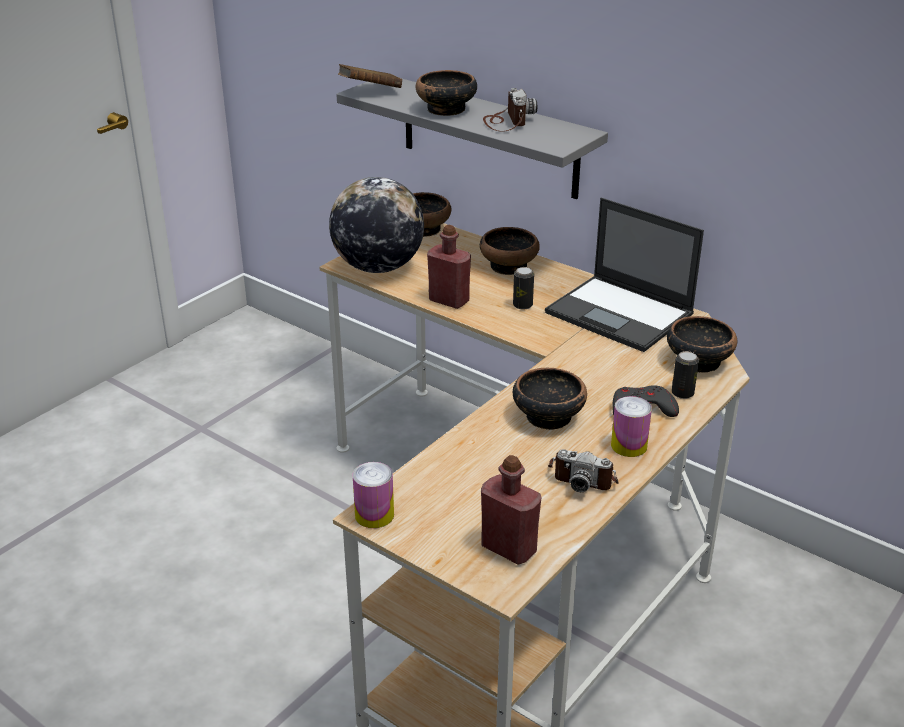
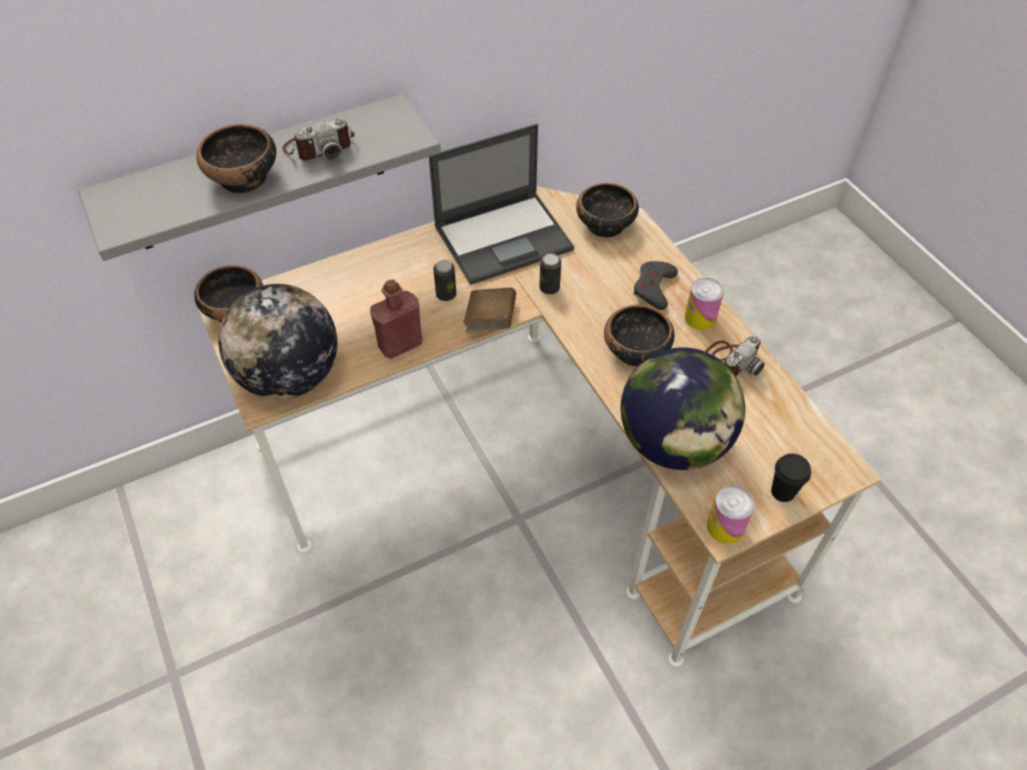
camera: 65 degrees left, 20 degrees up
(370, 91) = (125, 220): brown book -> brown book (490, 321)
(441, 545) = (782, 492): none -> black cup
(452, 463) = (673, 443): none -> globe
(506, 121) = (319, 147): camera -> camera turned 135 degrees clockwise
(508, 548) = (802, 448): red bottle -> none
(509, 266) = (366, 275): bowl -> none
(682, 393) = (645, 255): can -> can (549, 288)

